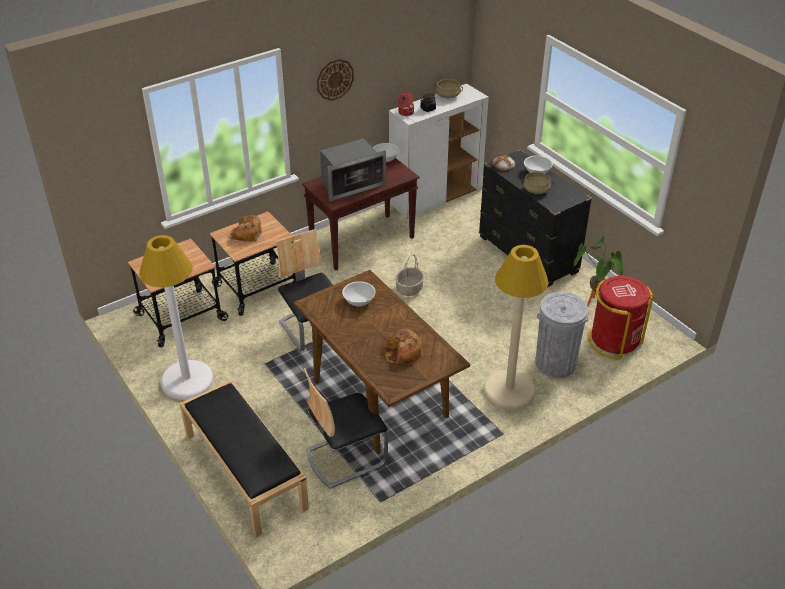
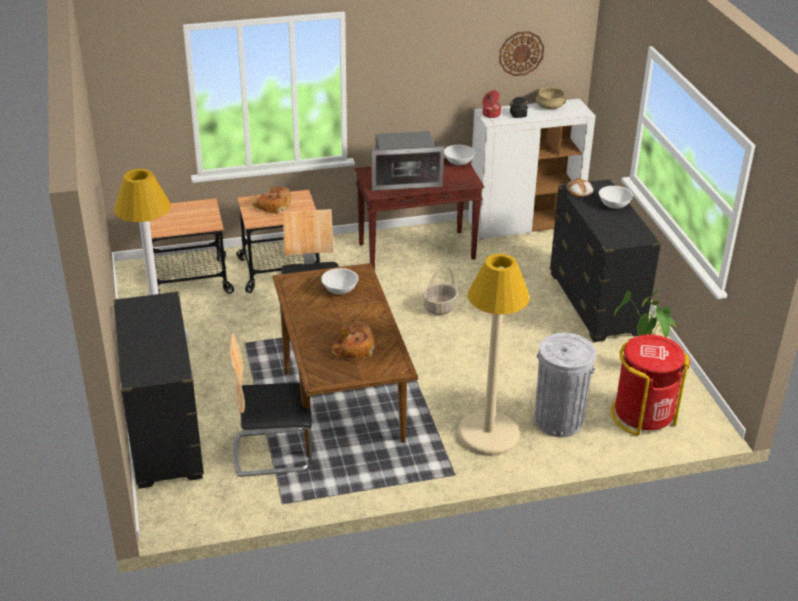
camera: 20 degrees right, 5 degrees down
(244, 470) = (164, 436): black bench -> black dresser
(335, 79) = (409, 60): wall clock -> wall clock (521, 53)
(536, 190) = (600, 222): beige cooking pot -> none

